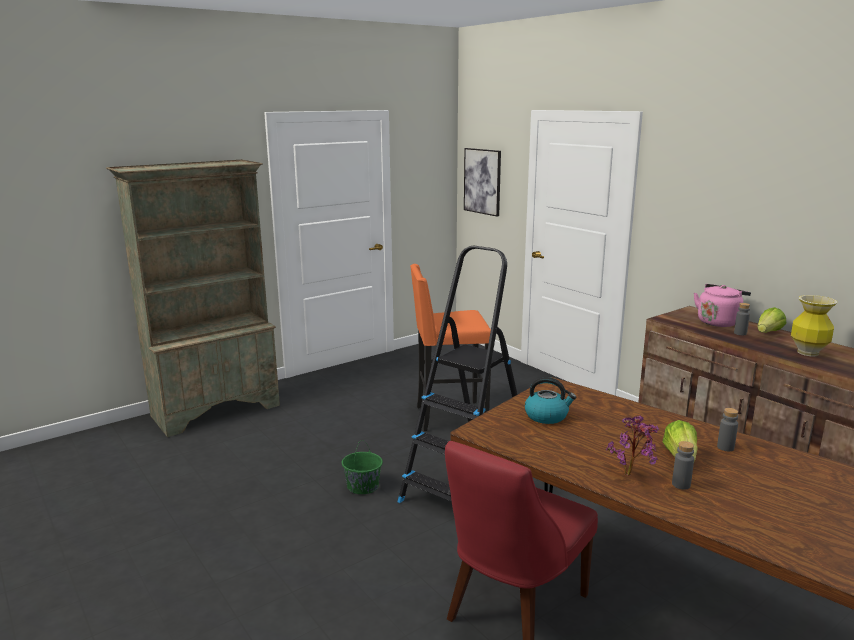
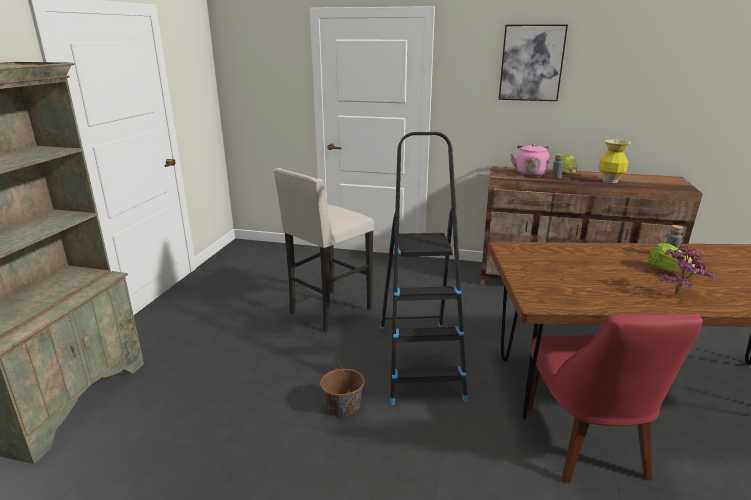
camera: 40 degrees left, 5 degrees up
(362, 486) = (343, 406): green bucket -> brown bucket
(449, 417) = (328, 311): orange stool -> beige stool
(482, 181) = (253, 83): picture -> picture (531, 63)
(547, 416) = (551, 272): kettle -> none
(681, 484) = (706, 289): grey bottle -> none

